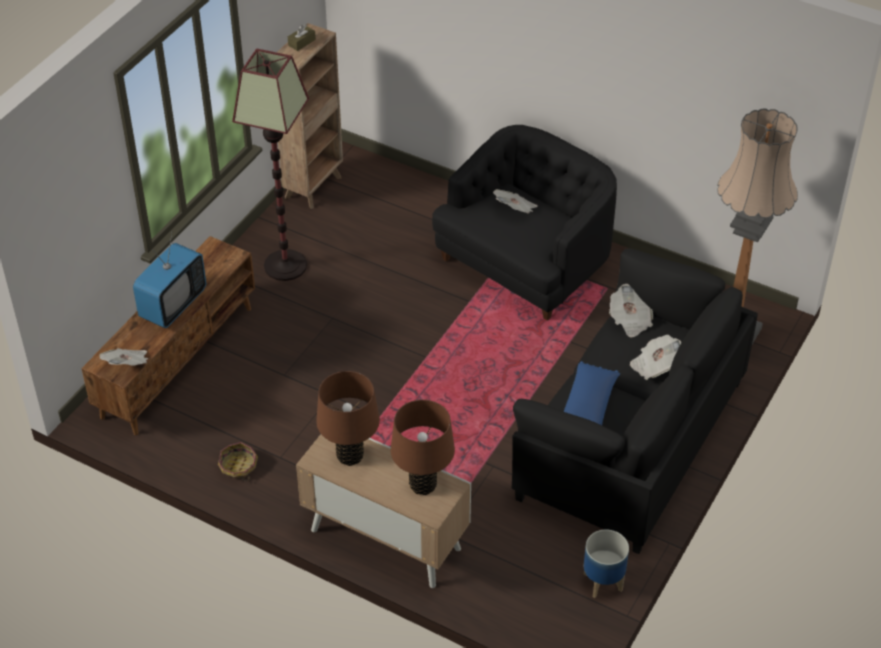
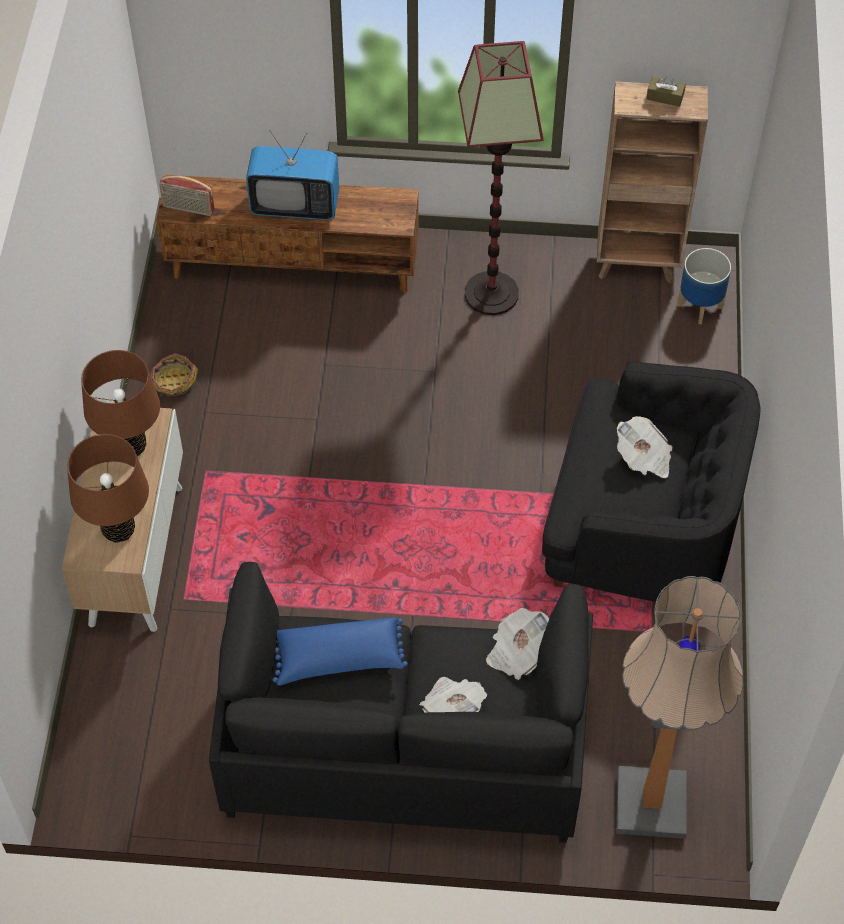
camera: 65 degrees right, 10 degrees up
(128, 365) = (188, 209): newspaper -> radio
(603, 582) = (168, 793): planter -> planter (699, 307)

